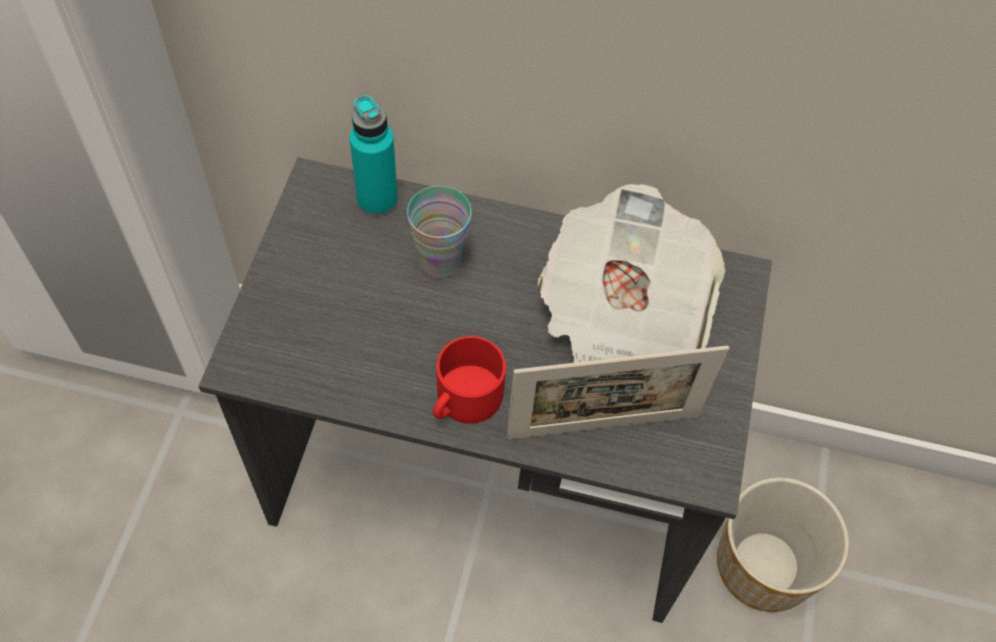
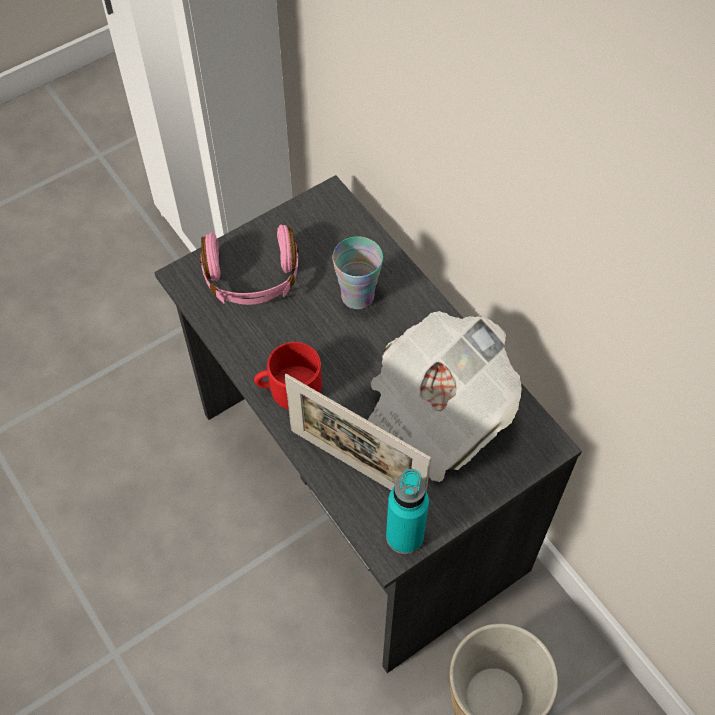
camera: 45 degrees right, 0 degrees up
(315, 318) = (252, 278): none -> pink headphones
(377, 200) = (357, 232): turquoise bottle -> turquoise bottle (404, 536)

